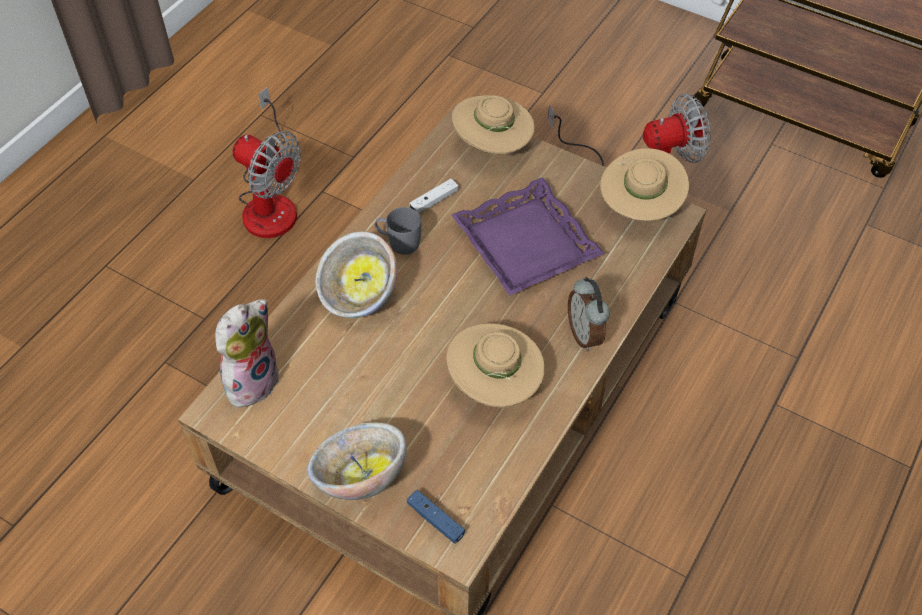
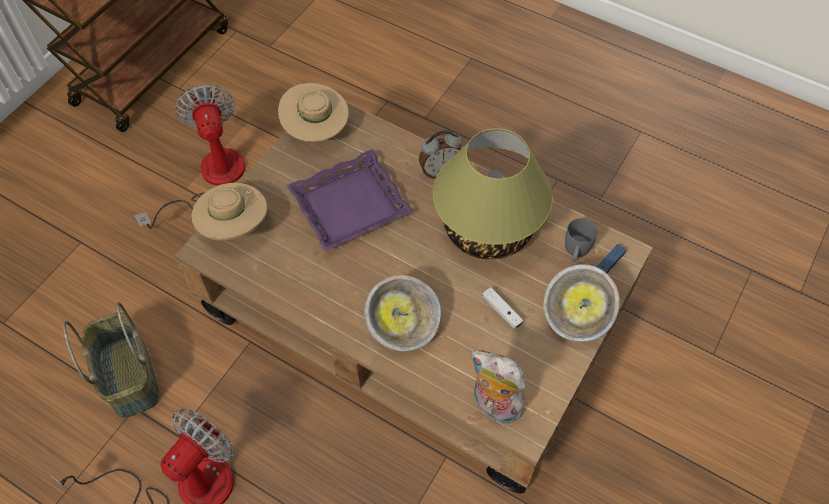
camera: 90 degrees left, 5 degrees up
(388, 148) = (128, 375): none -> basket
(398, 242) = (343, 298): grey mug -> grey mug (575, 251)
(434, 201) = (297, 271): white game controller -> white game controller (502, 311)
(495, 384) = (488, 229): beige hat -> table lamp

